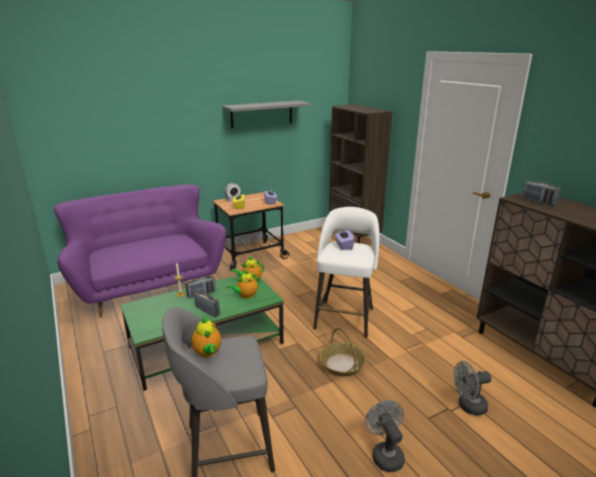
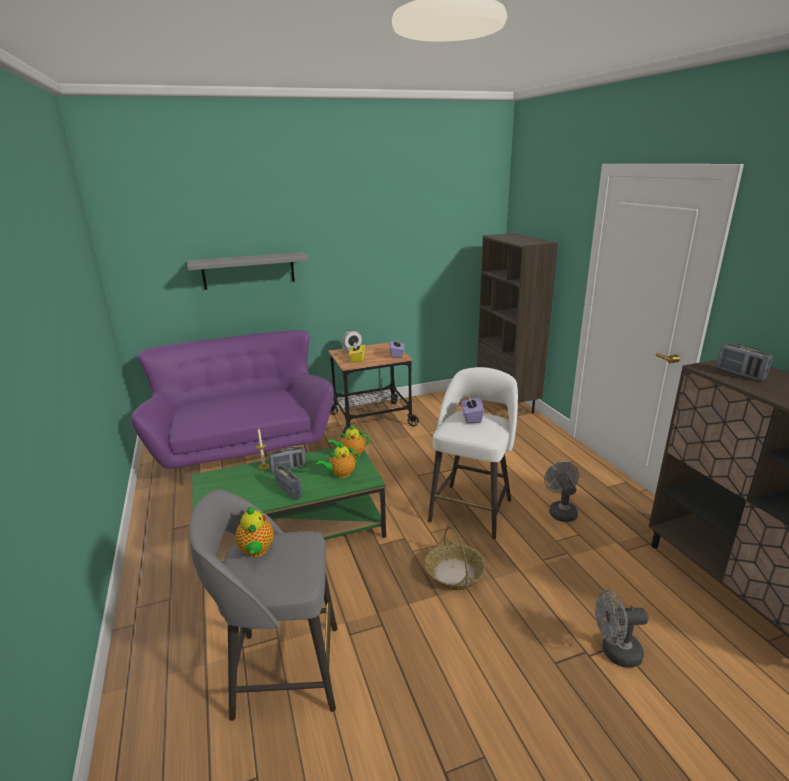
camera: 10 degrees right, 0 degrees up
(262, 114) = (392, 245): grey shelf -> grey shelf (248, 270)
(385, 454) = (484, 707): grey fan -> grey fan (560, 511)

